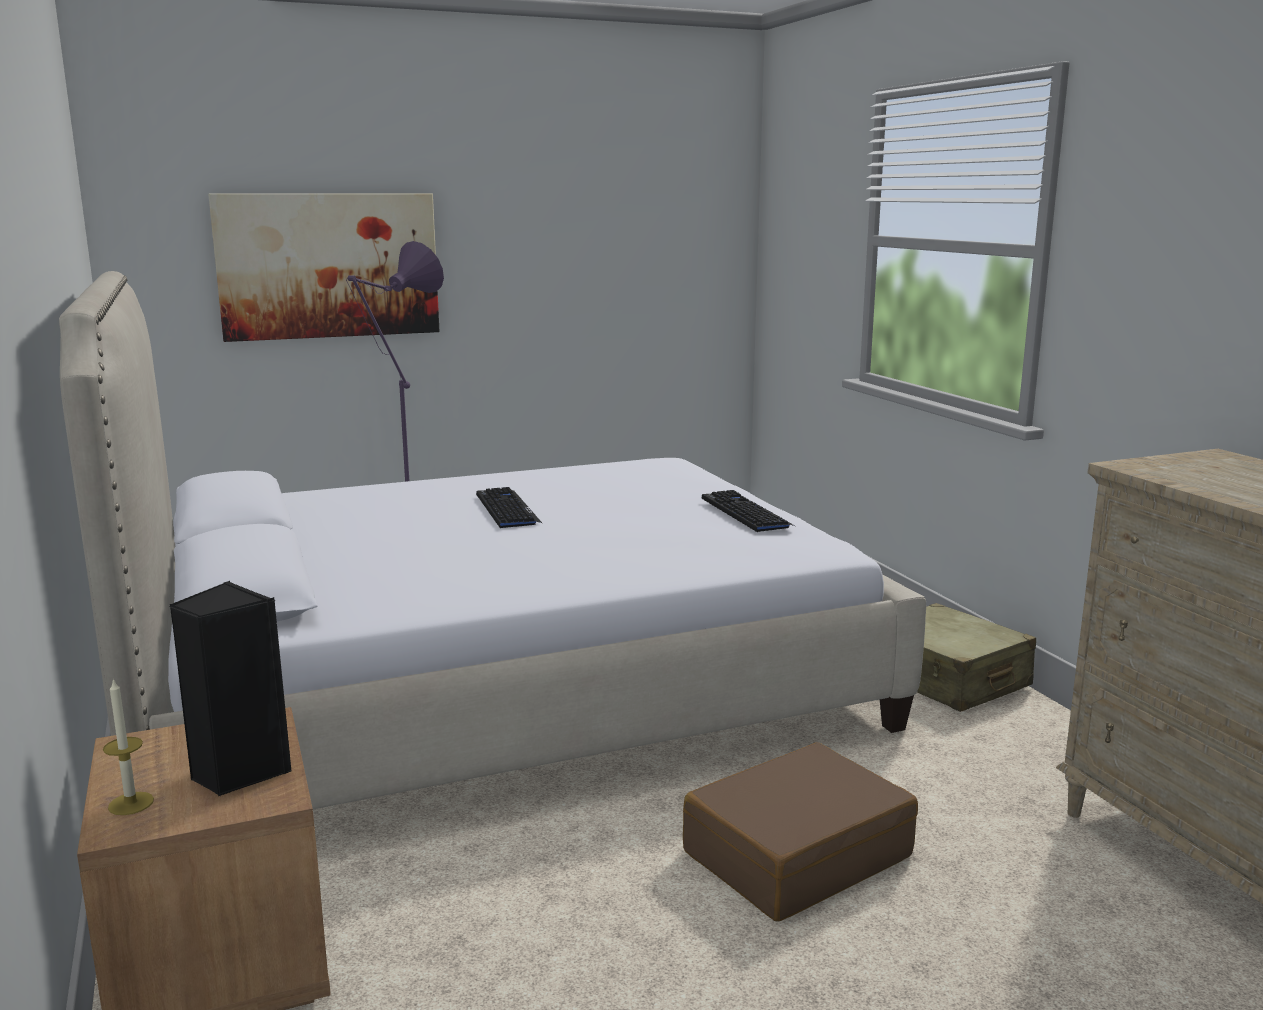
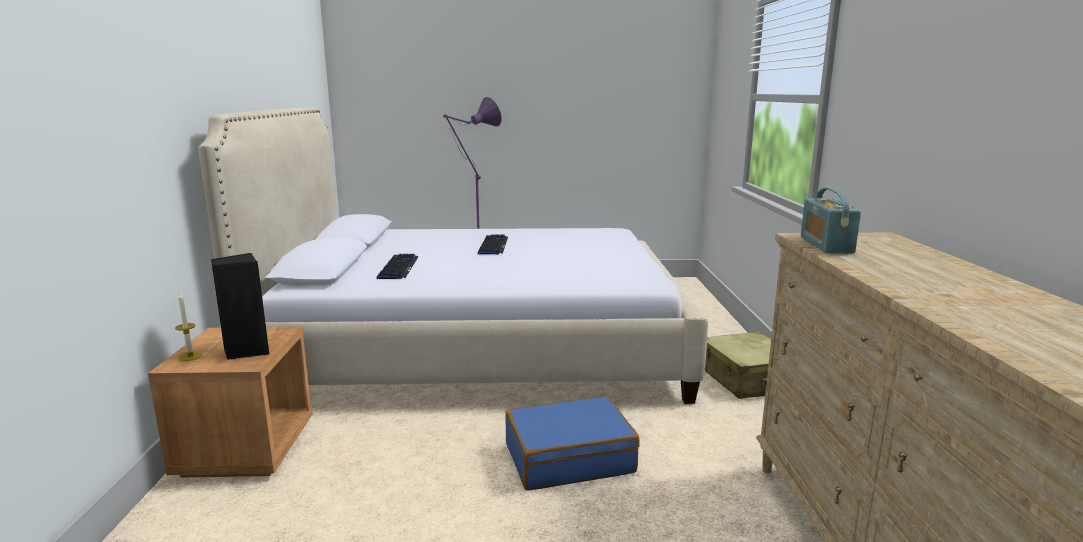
camera: 20 degrees right, 0 degrees up
(329, 266) = (447, 110): picture -> none
(745, 513) = (623, 259): keyboard -> keyboard (398, 268)
(796, 854) = (569, 458): brown suitcase -> blue suitcase
(1182, 477) = (826, 245): none -> radio

